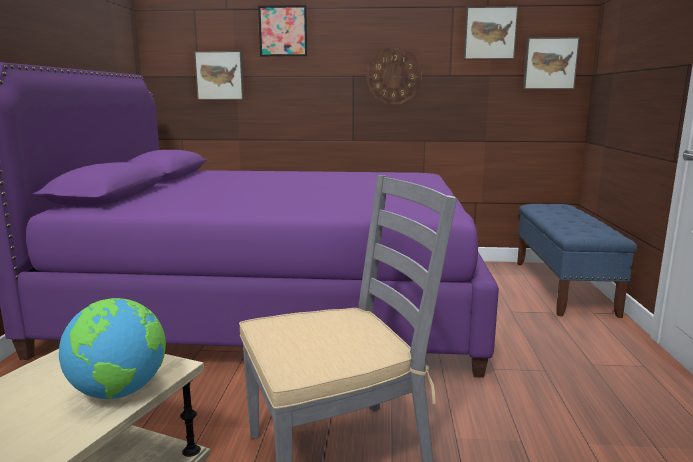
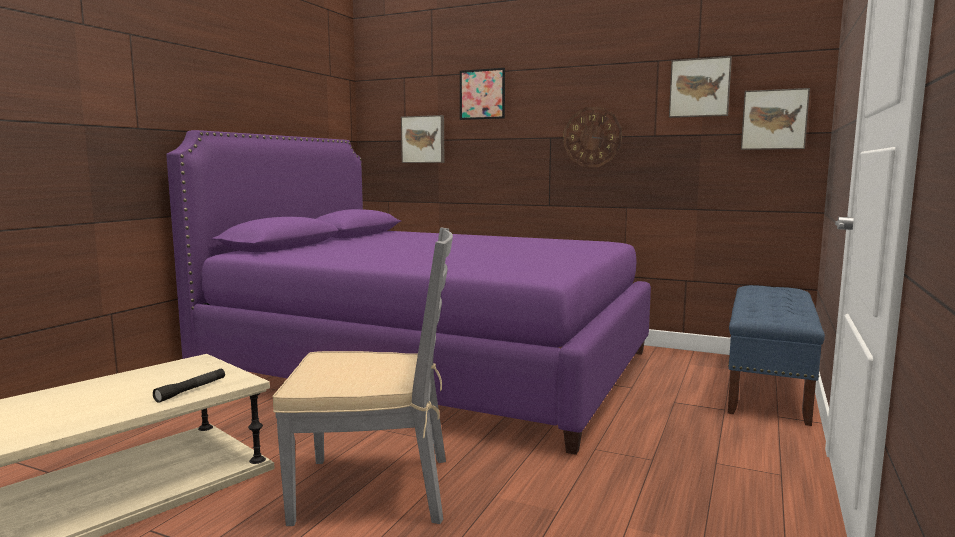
camera: 20 degrees right, 5 degrees down
(120, 391) = (191, 390): globe -> black flashlight

